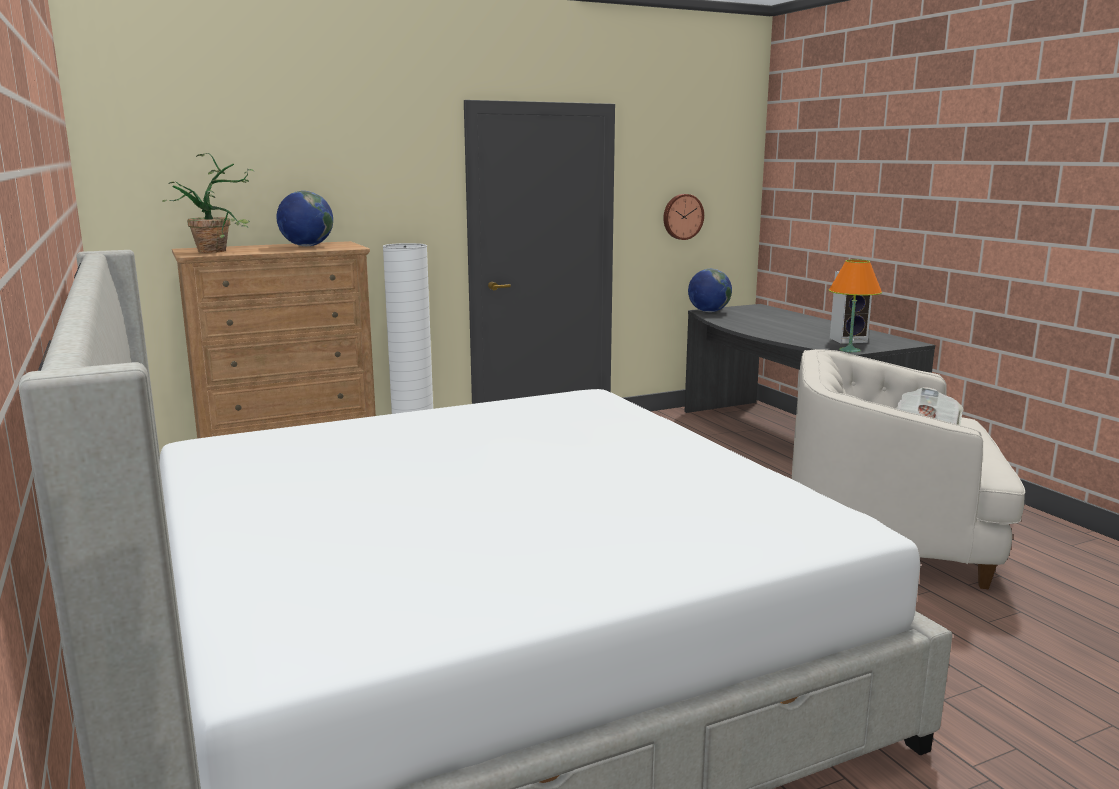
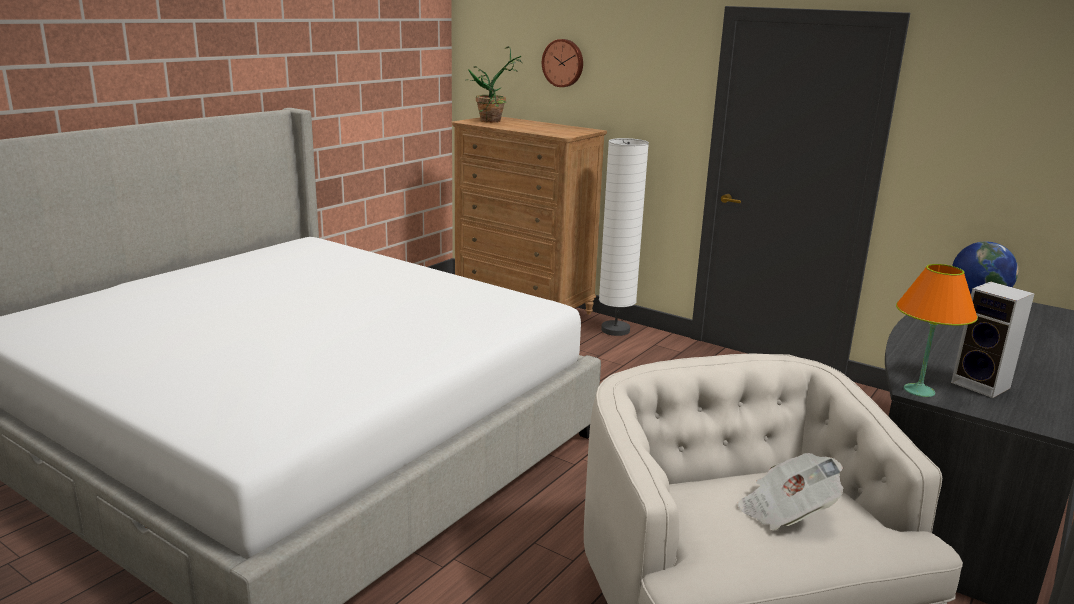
camera: 60 degrees right, 5 degrees up
(307, 246) = (554, 128): globe -> none
(682, 216) = (995, 167): wall clock -> wall clock (563, 63)

